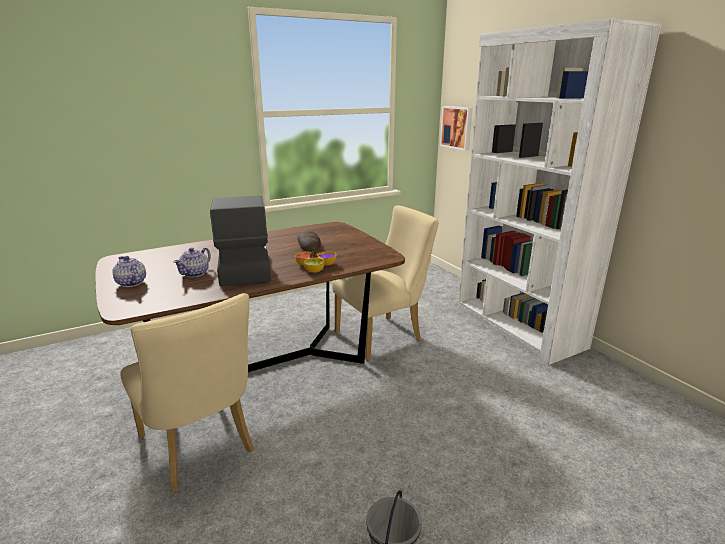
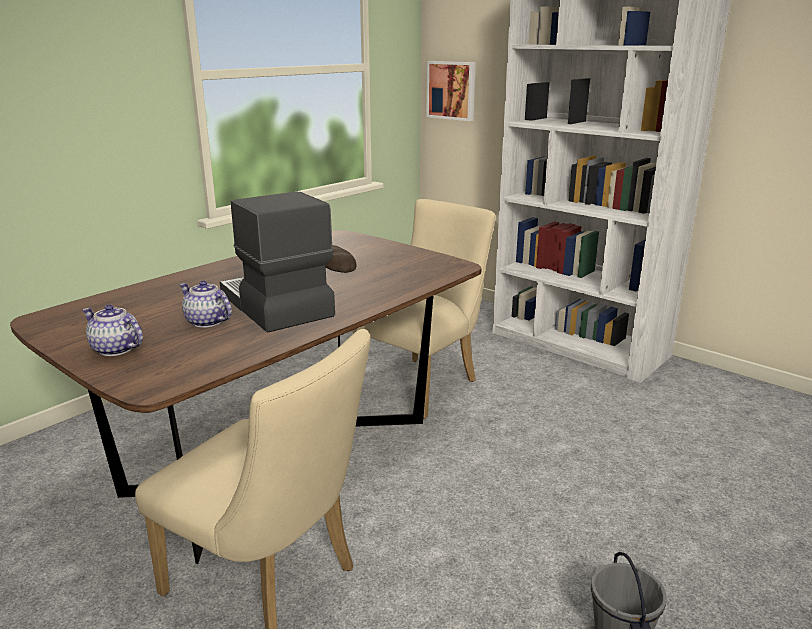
camera: 20 degrees left, 0 degrees up
(195, 273) = (207, 322): teapot -> teapot turned 120 degrees clockwise
(315, 266) = (375, 290): bowl -> none

